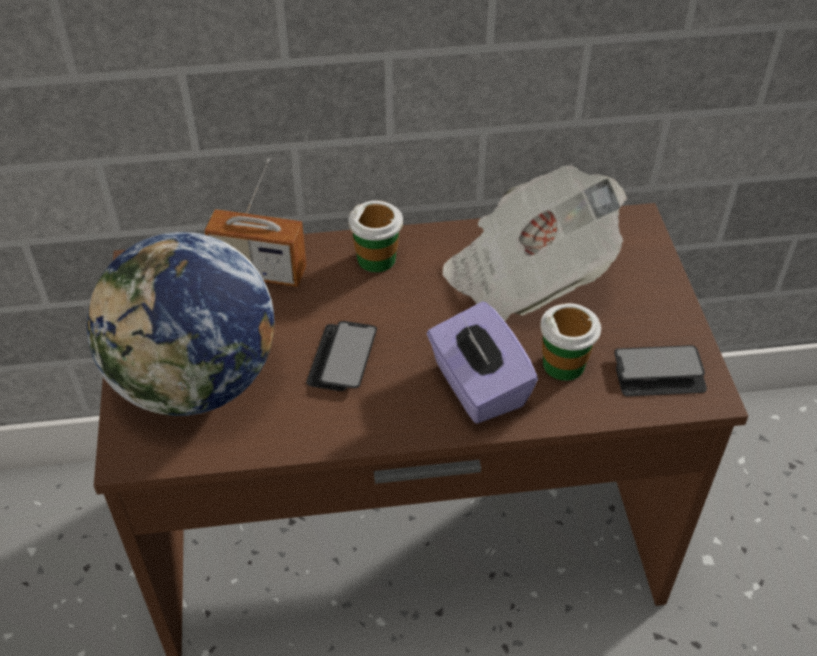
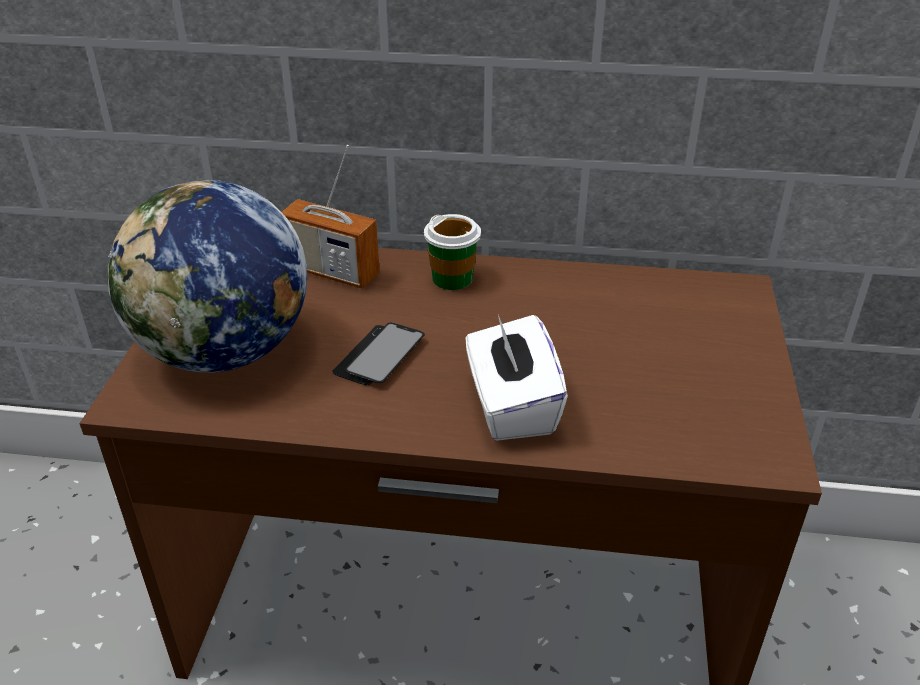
camera: 15 degrees right, 10 degrees down
(477, 386) = (511, 406): purple tissue box -> white tissue box
(527, 275) = (605, 316): newspaper -> none
(564, 364) = (615, 403): cup -> none
(659, 373) = (724, 430): phone -> none

